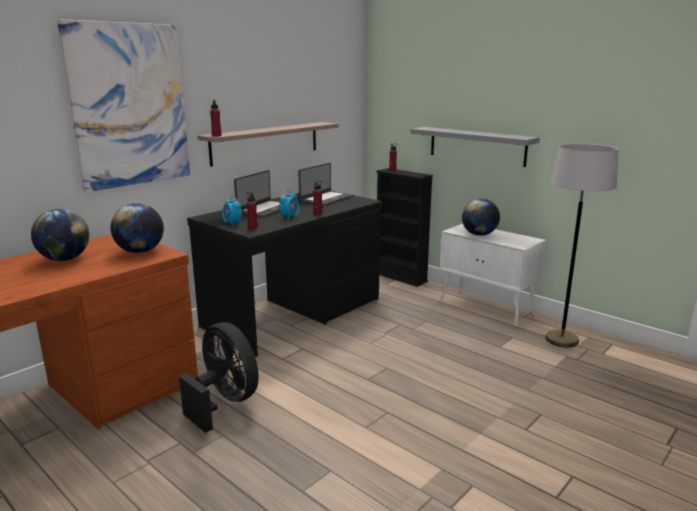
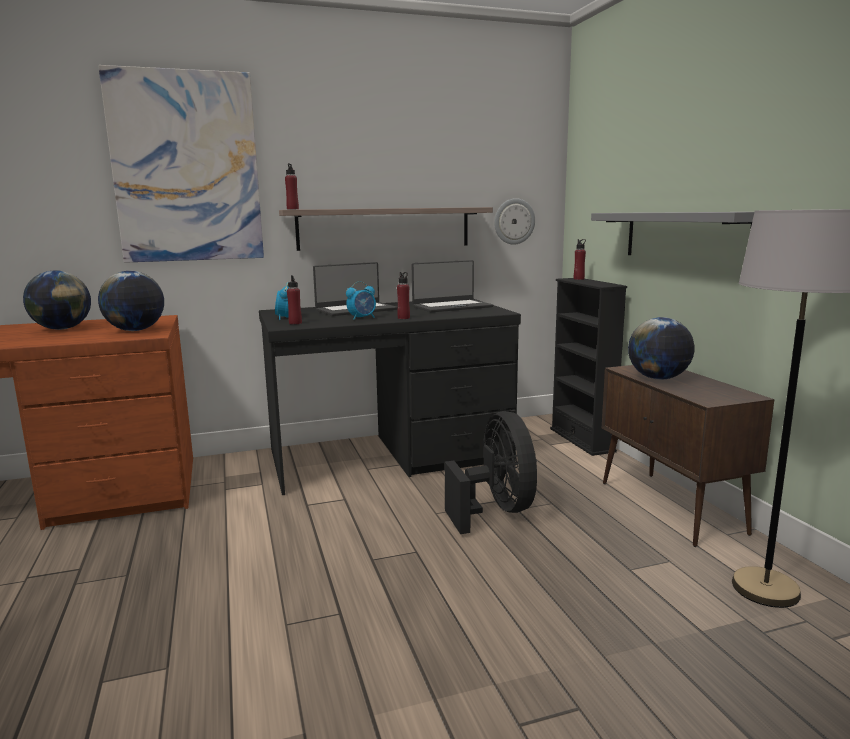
camera: 30 degrees right, 5 degrees down
(224, 402) = (181, 537): black fan -> black fan (496, 511)
(341, 130) = (514, 221): none -> wall clock
(487, 309) = (671, 507): white cabinet -> brown cabinet

